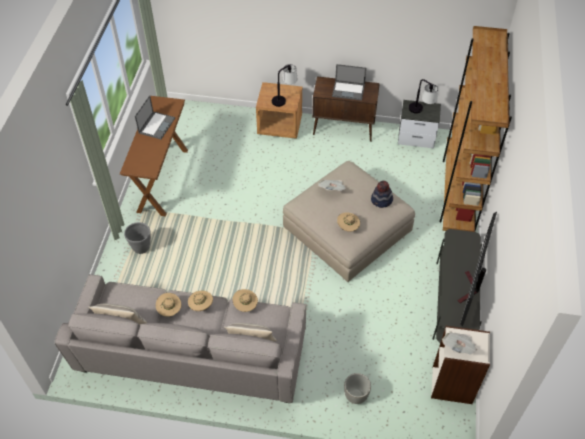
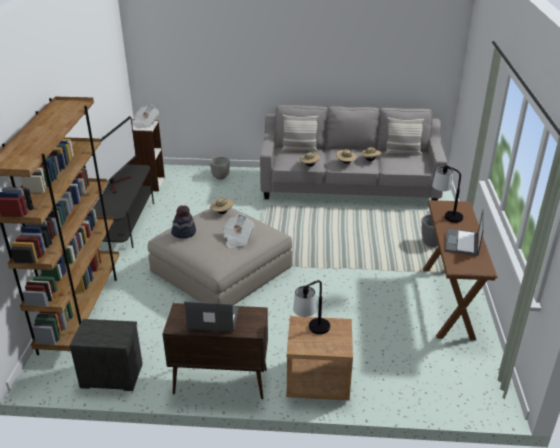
camera: 175 degrees right, 20 degrees down
(421, 112) = (105, 330): table lamp -> table lamp (445, 215)

